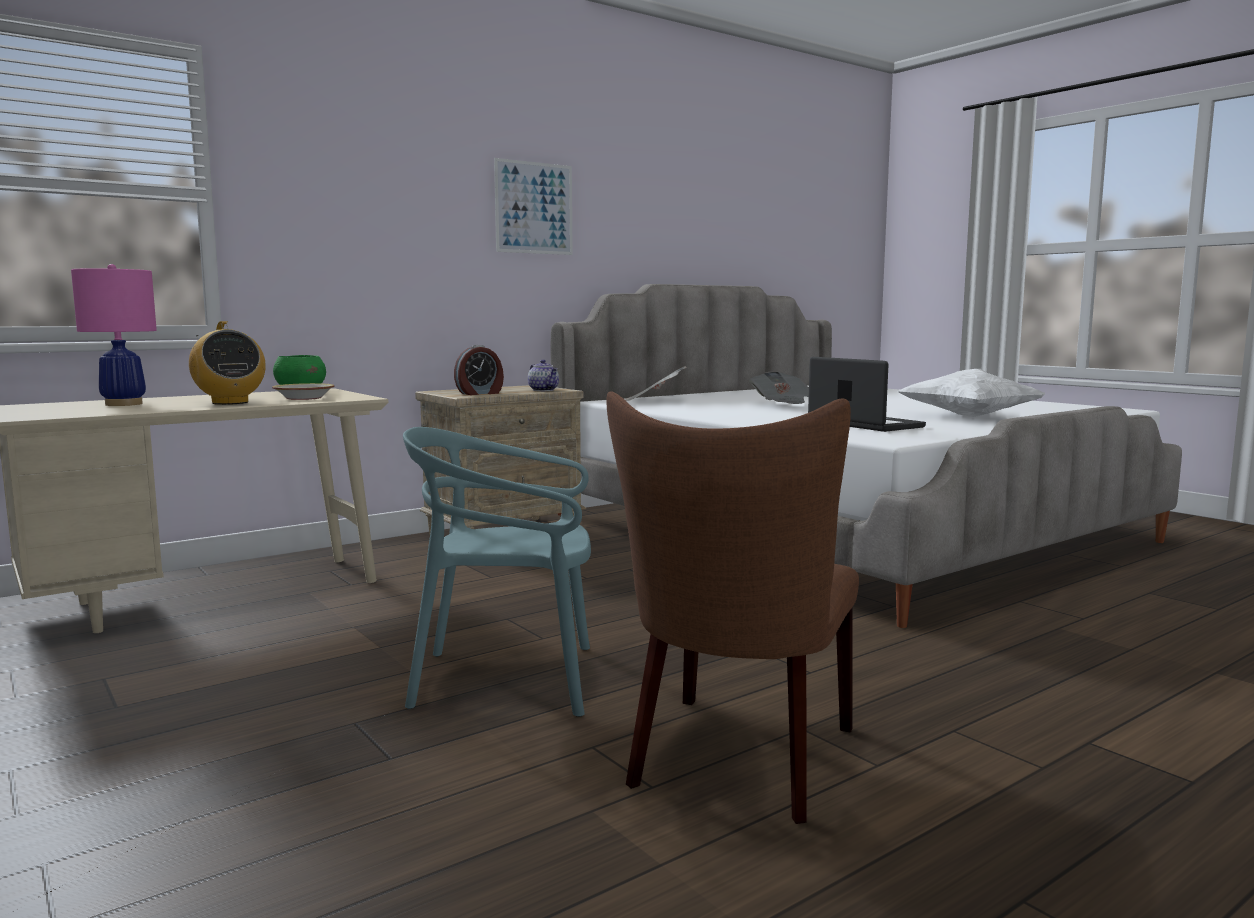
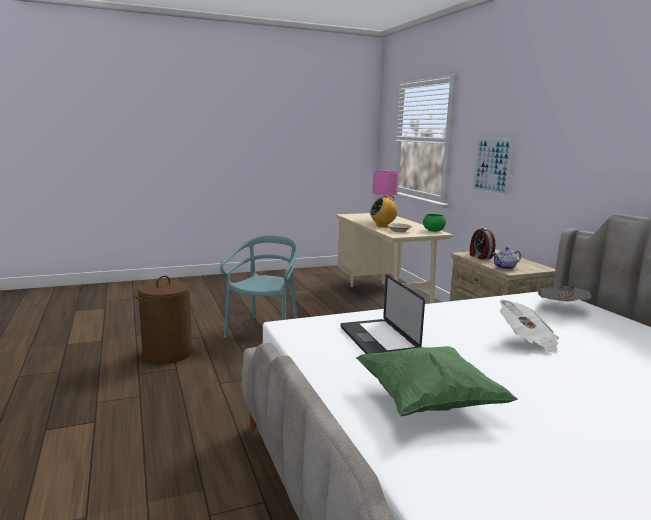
camera: 105 degrees right, 5 degrees up
(534, 208) = (586, 139): picture -> picture (492, 165)
(737, 762) = (168, 353): brown chair -> brown laundry basket
(865, 424) = (378, 340): laptop -> laptop turned 90 degrees clockwise
(968, 416) = (428, 402): white pillow -> green pillow

